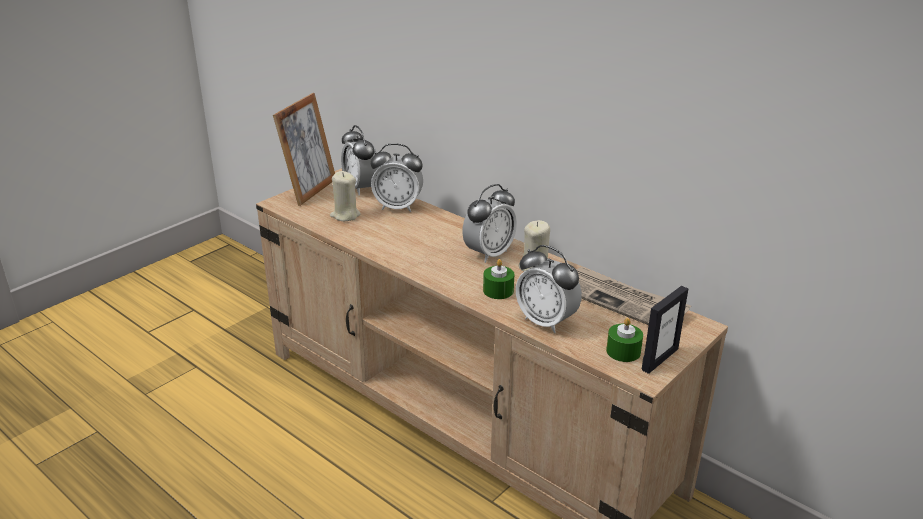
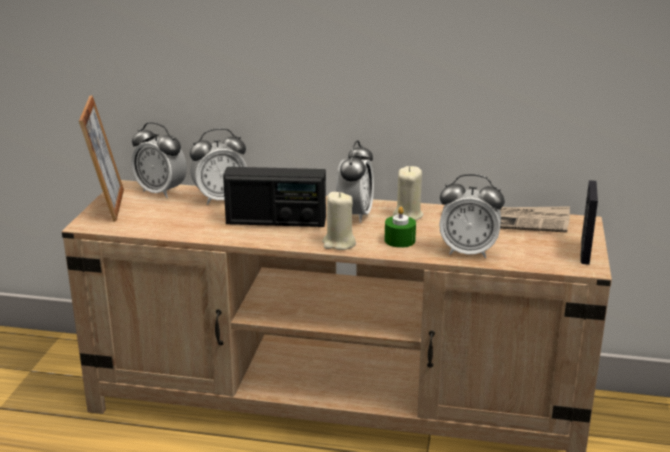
camera: 30 degrees left, 5 degrees down
(345, 215) = (176, 218): beige candle -> beige candle (339, 243)
(417, 241) = (276, 221): none -> radio
(623, 351) = (552, 255): green candle -> none

